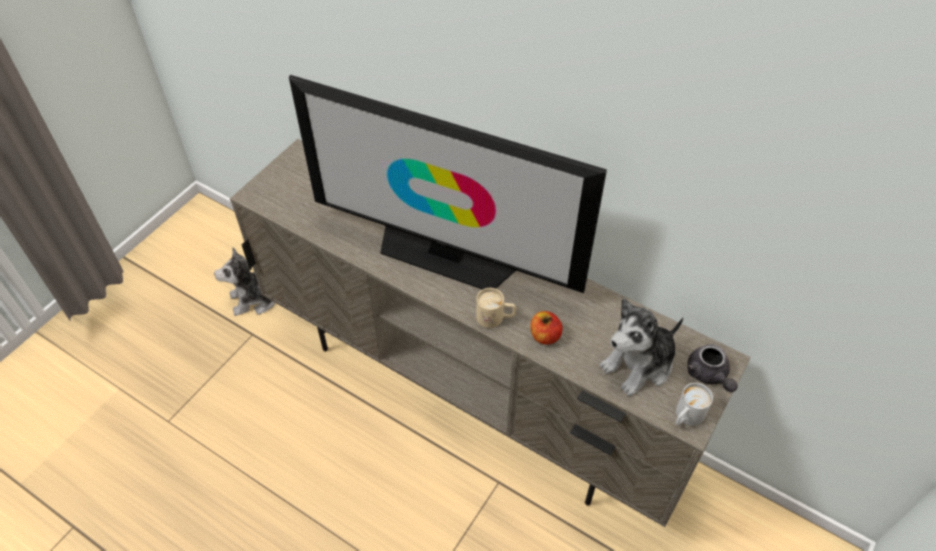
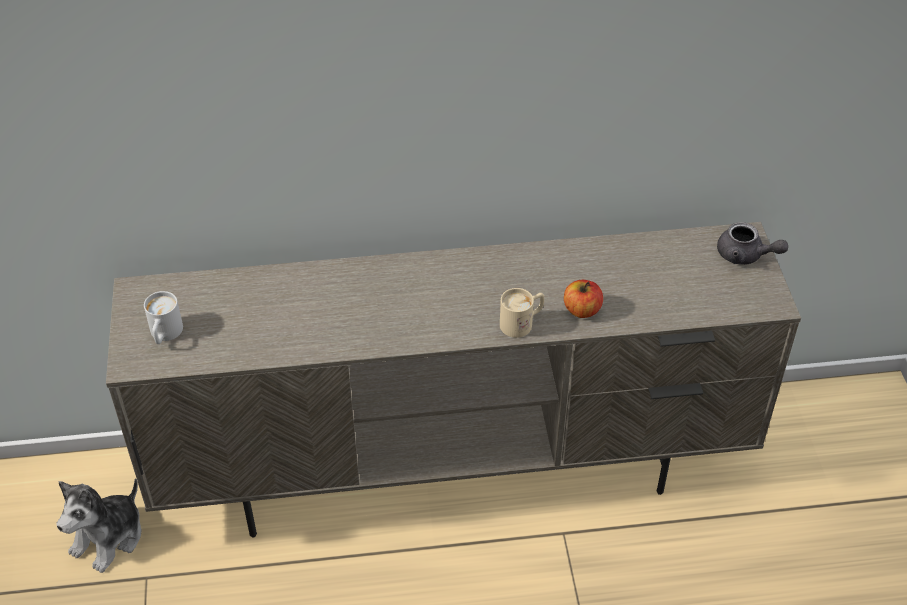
camera: 40 degrees left, 5 degrees down
(446, 254) = (411, 296): television -> none
(639, 364) = (684, 282): plush toy -> none
(686, 417) = (763, 300): white mug -> white mug (165, 335)

